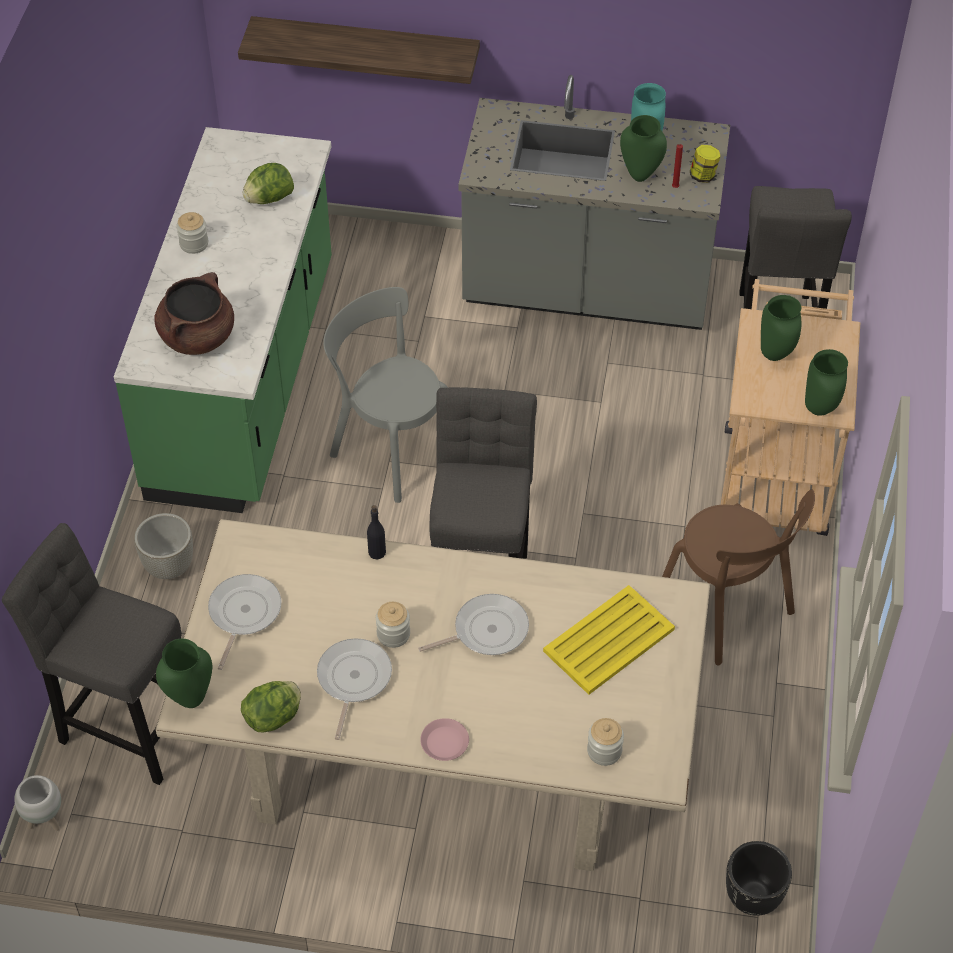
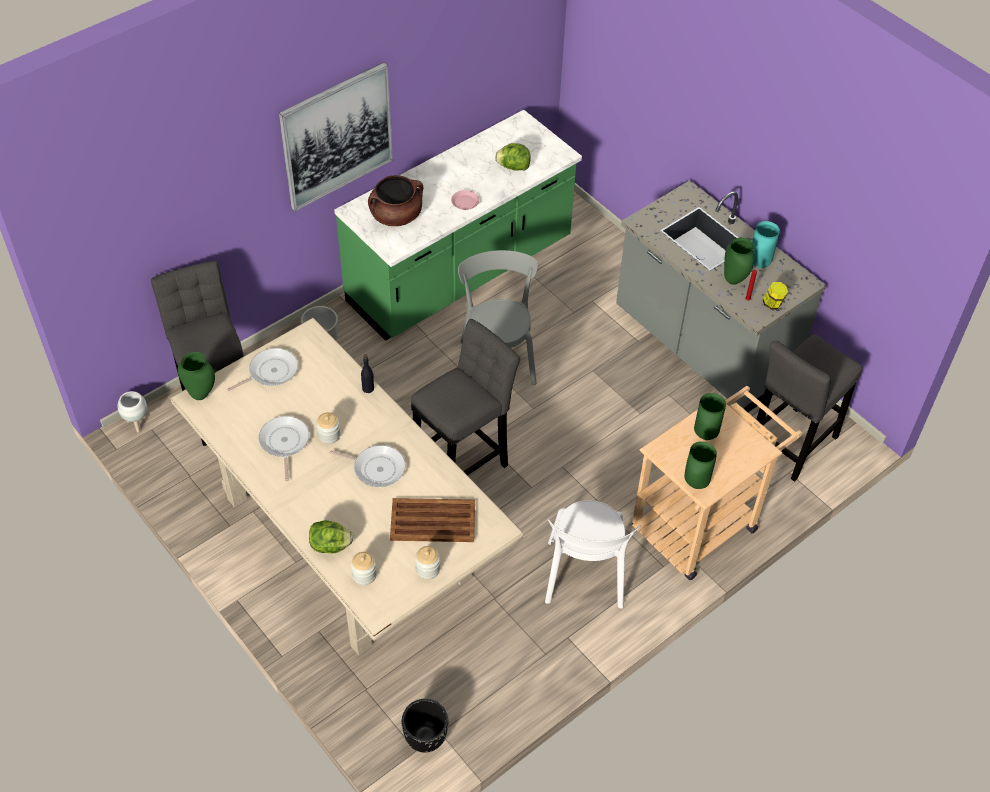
camera: 40 degrees right, 0 degrees up
(89, 271) = (336, 136): none -> picture
(194, 244) = (448, 167): jar -> jar (427, 569)
(274, 717) = (228, 433): lettuce -> lettuce (330, 546)
(353, 680) = (284, 443): frying pan -> frying pan turned 60 degrees counterclockwise
(365, 48) = (638, 111): shelf -> none
(444, 742) = (291, 507): pink plate -> pink plate (465, 202)
(607, 641) = (432, 521): yellow tray -> brown tray
(727, 611) = (584, 578): brown chair -> white chair

